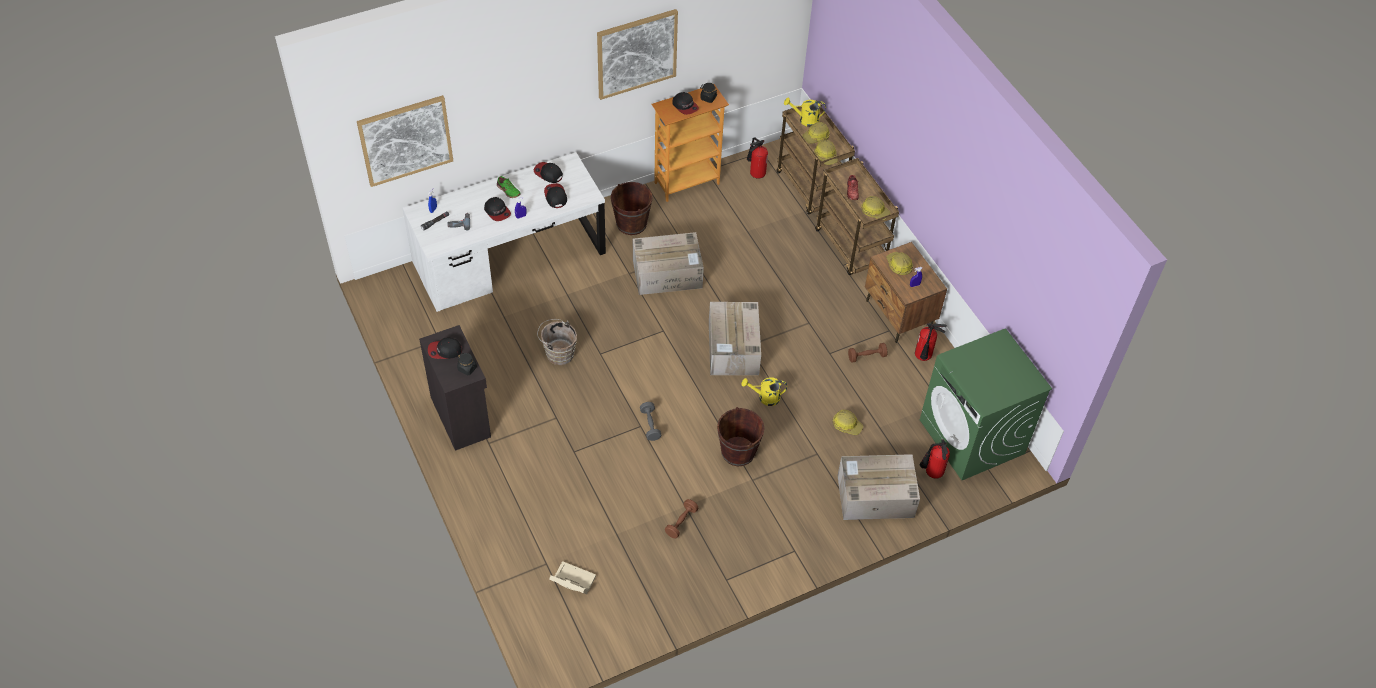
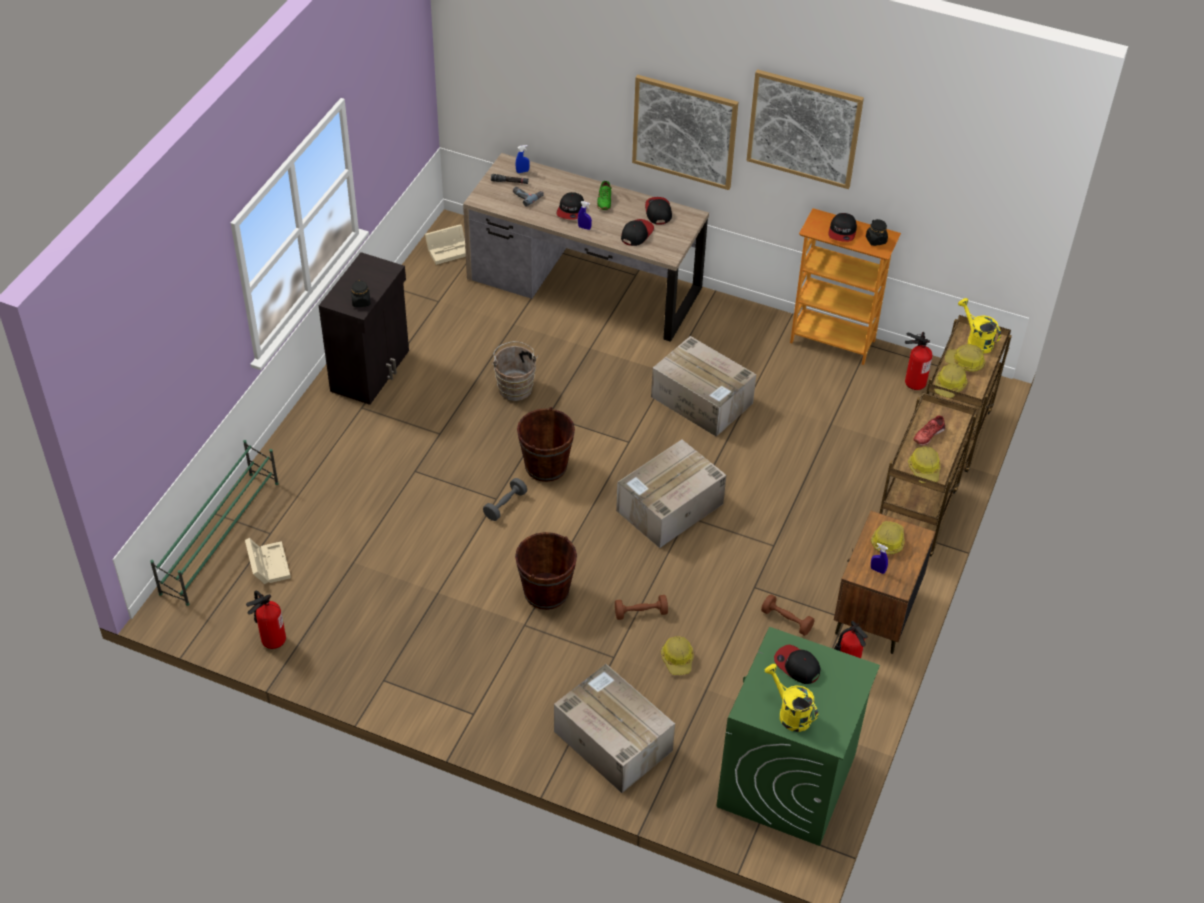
camera: 50 degrees right, 5 degrees down
(398, 302) = (449, 250): none -> beige storage box
(405, 140) = (517, 72): picture -> picture (684, 131)
(444, 350) = (365, 275): cap -> cap (797, 666)
(509, 258) = (584, 284): white desk -> brown desk
(521, 593) = (221, 537): none -> green shoe rack
(631, 224) = (730, 336): brown bucket -> brown bucket (546, 466)
(681, 522) = (415, 602): brown dumbbell -> brown dumbbell (640, 613)
(765, 397) = (637, 571): yellow watering can -> yellow watering can (790, 713)
(931, 473) = (696, 773): fire extinguisher -> fire extinguisher (270, 640)

